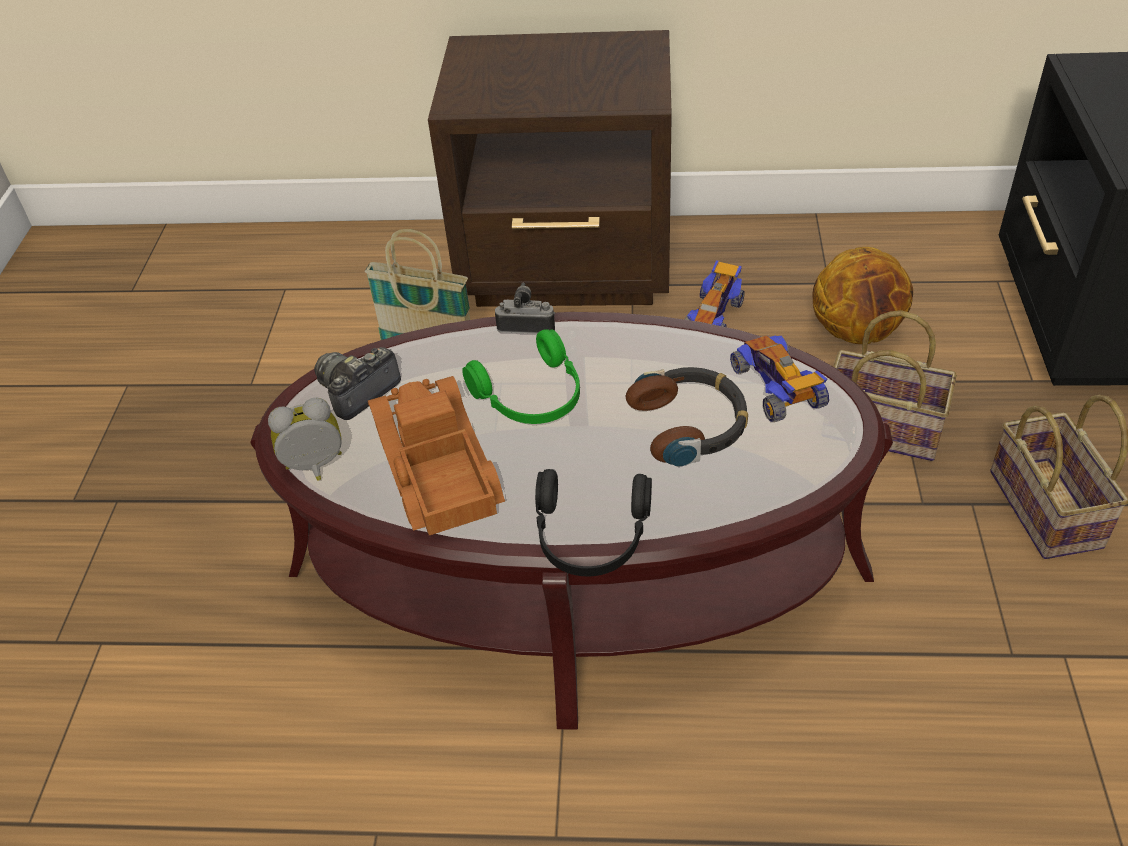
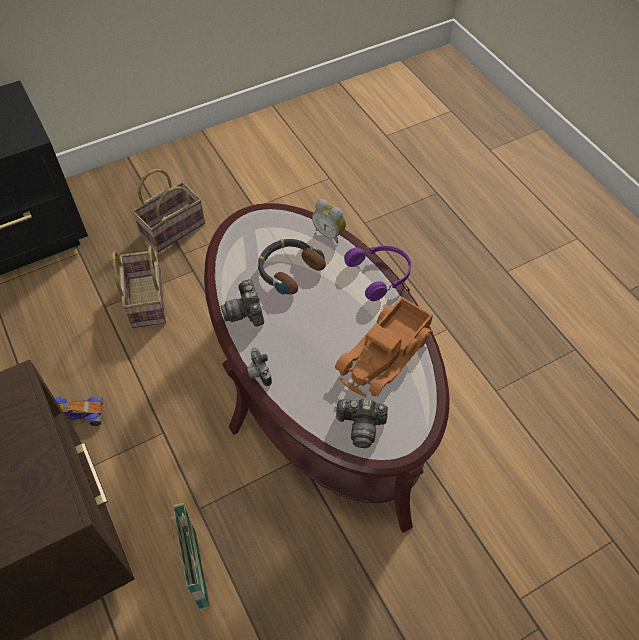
camera: 125 degrees left, 10 degrees up
(315, 468) = (424, 408): alarm clock -> alarm clock (330, 233)
(532, 397) = (311, 341): green headphones -> none
(590, 537) = (381, 274): black headphones -> purple headphones
(641, 347) = (245, 311): none -> camera
(779, 390) = (245, 246): toy car -> none
(857, 332) = (66, 336): basketball -> none

